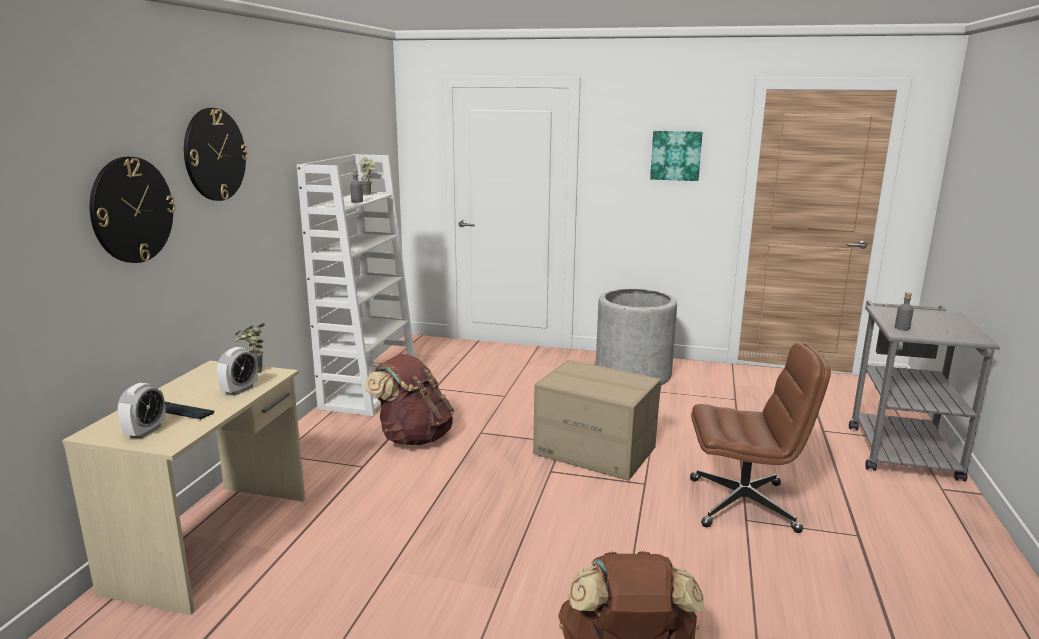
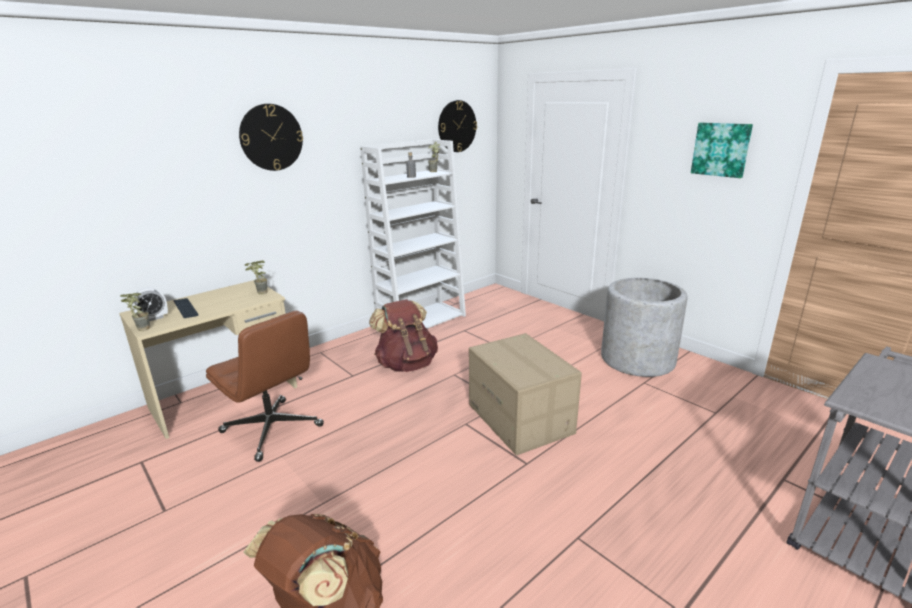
camera: 35 degrees right, 5 degrees up
(132, 210) = (188, 174): wall clock -> wall clock (457, 126)
(155, 447) = (140, 330): none -> potted plant
(240, 390) = (234, 303): alarm clock -> none
(744, 504) = (594, 522): brown office chair -> brown office chair (273, 429)
(902, 328) = (866, 394): grey bottle -> none

